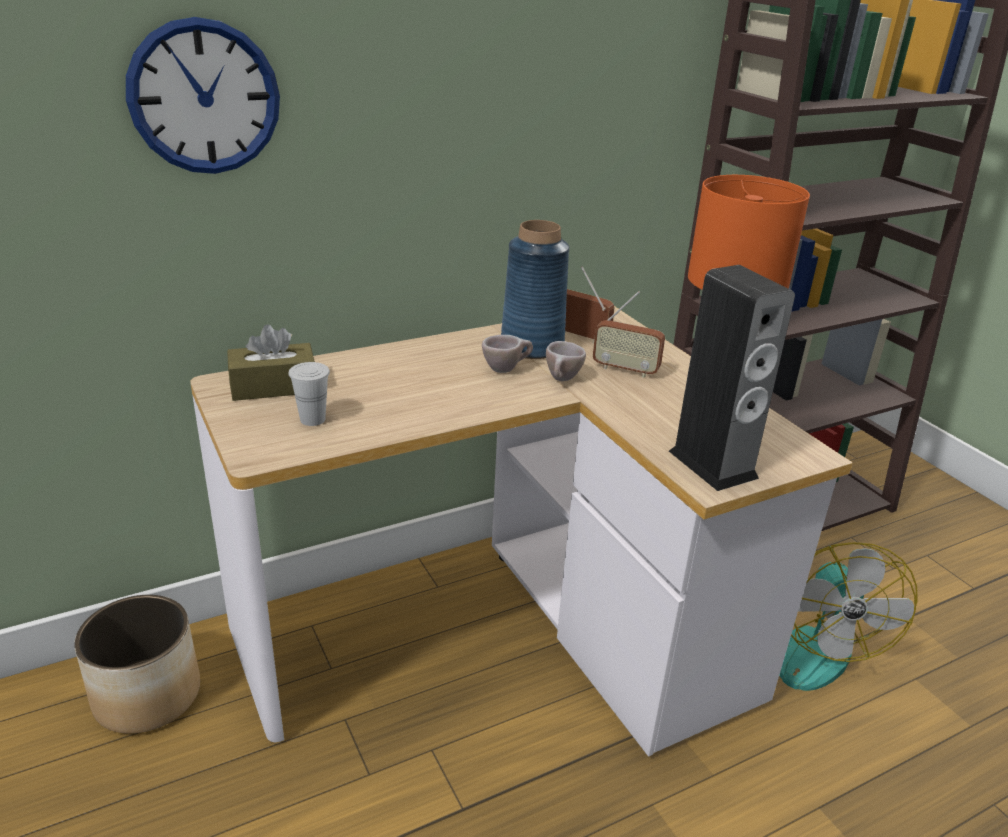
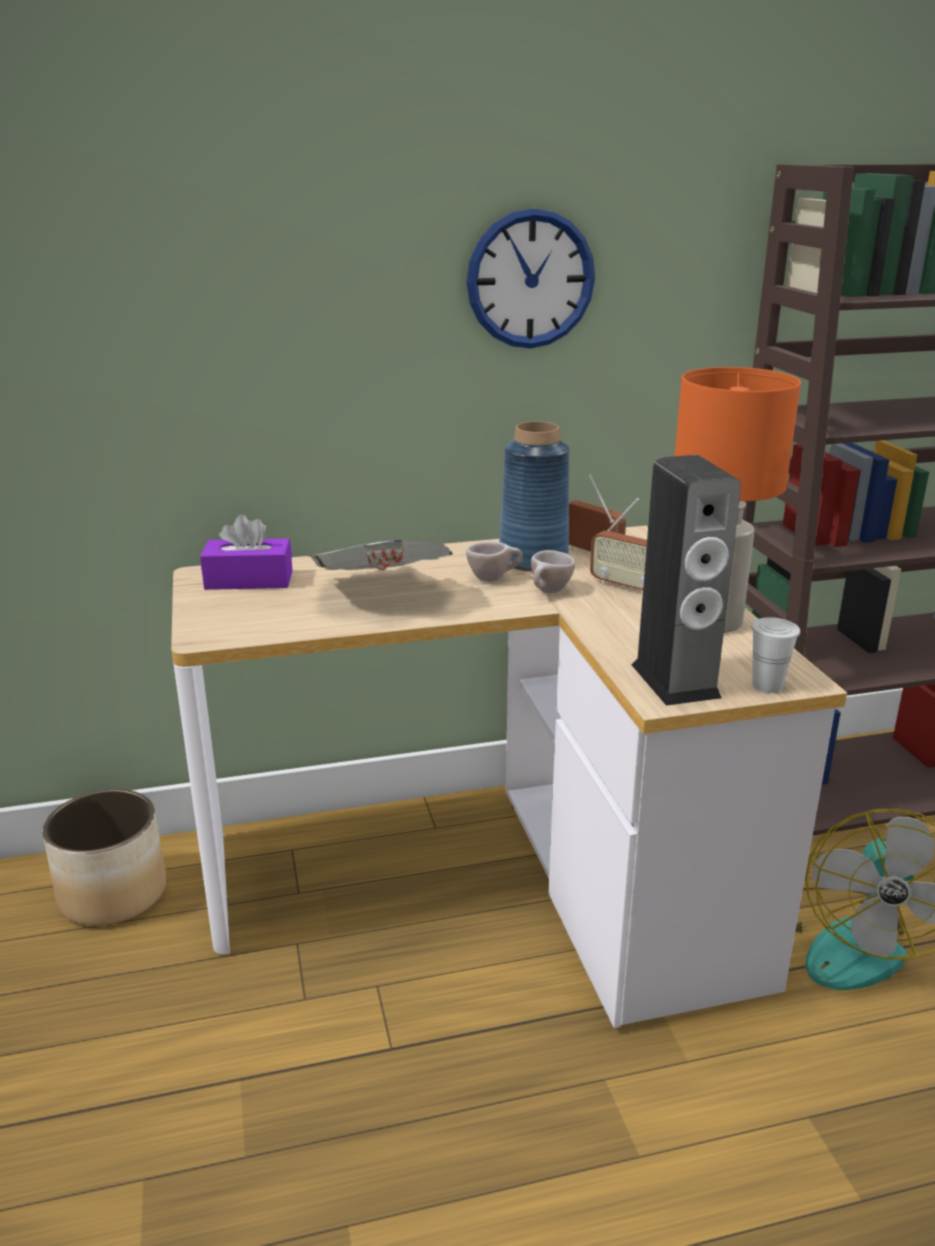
camera: 15 degrees right, 5 degrees down
(204, 97) = (197, 292): wall clock -> wall clock (530, 279)
(273, 387) = (249, 580): brown tissue box -> purple tissue box
(312, 419) = (272, 610): white cup -> white cup (767, 685)
(411, 392) = (383, 593): none -> newspaper

